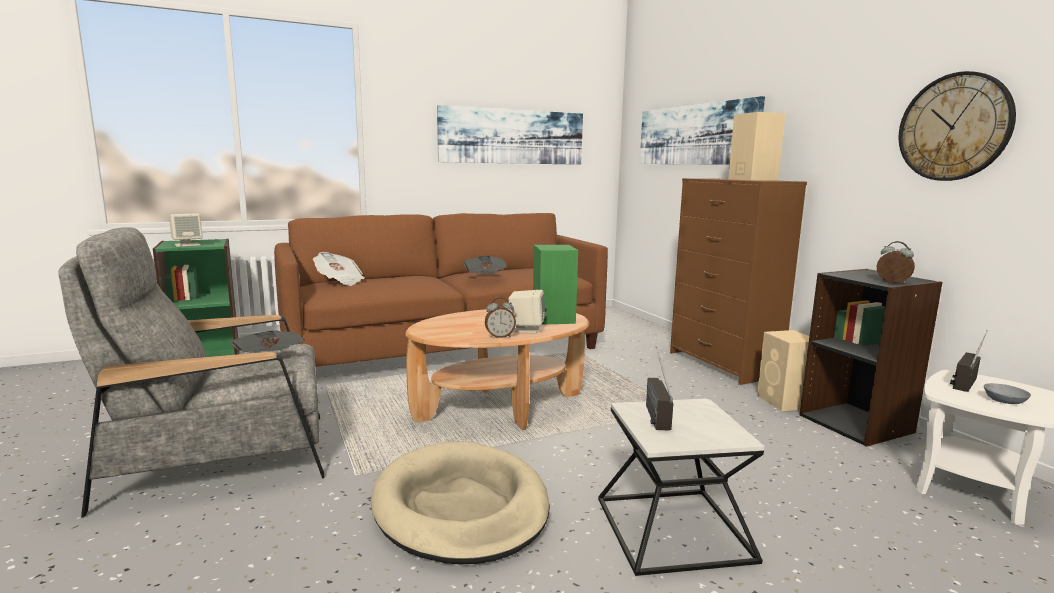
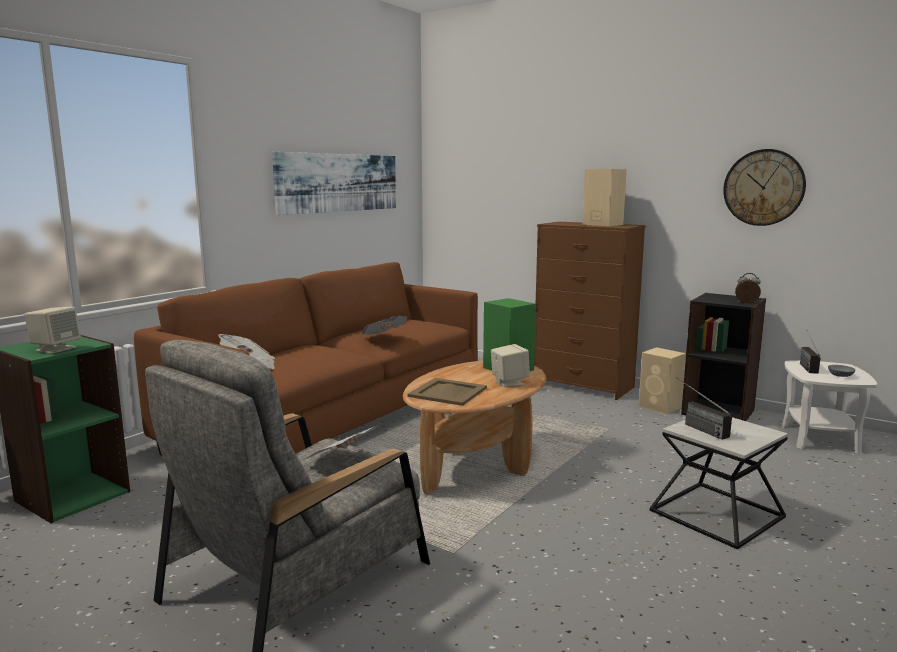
camera: 30 degrees left, 0 degrees up
(454, 326) = (447, 392): none -> beige tray
(461, 507) = (572, 547): beige dog bed -> none
(500, 336) = (504, 393): alarm clock -> none
(695, 135) = (520, 180): picture -> none

